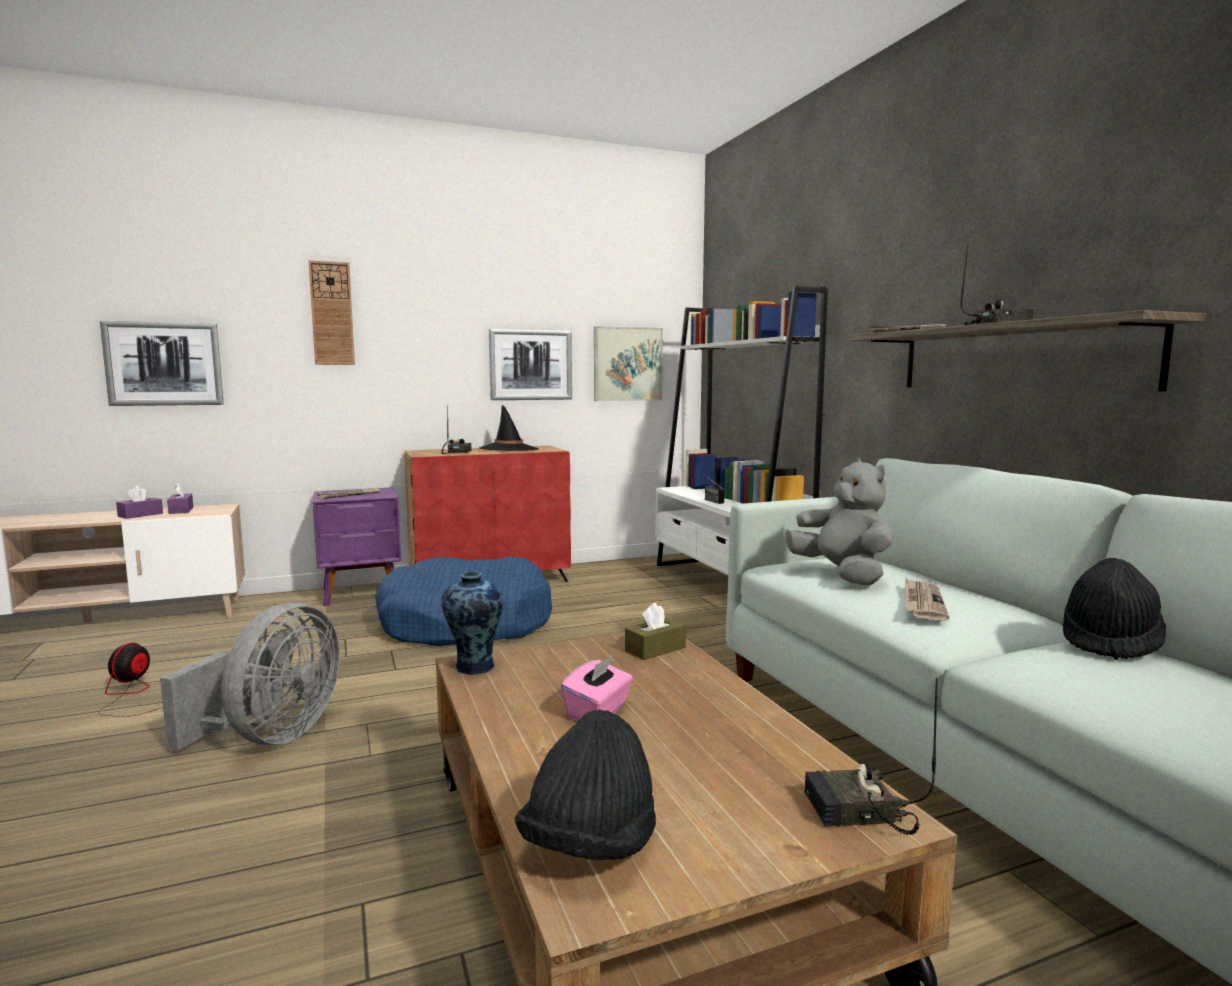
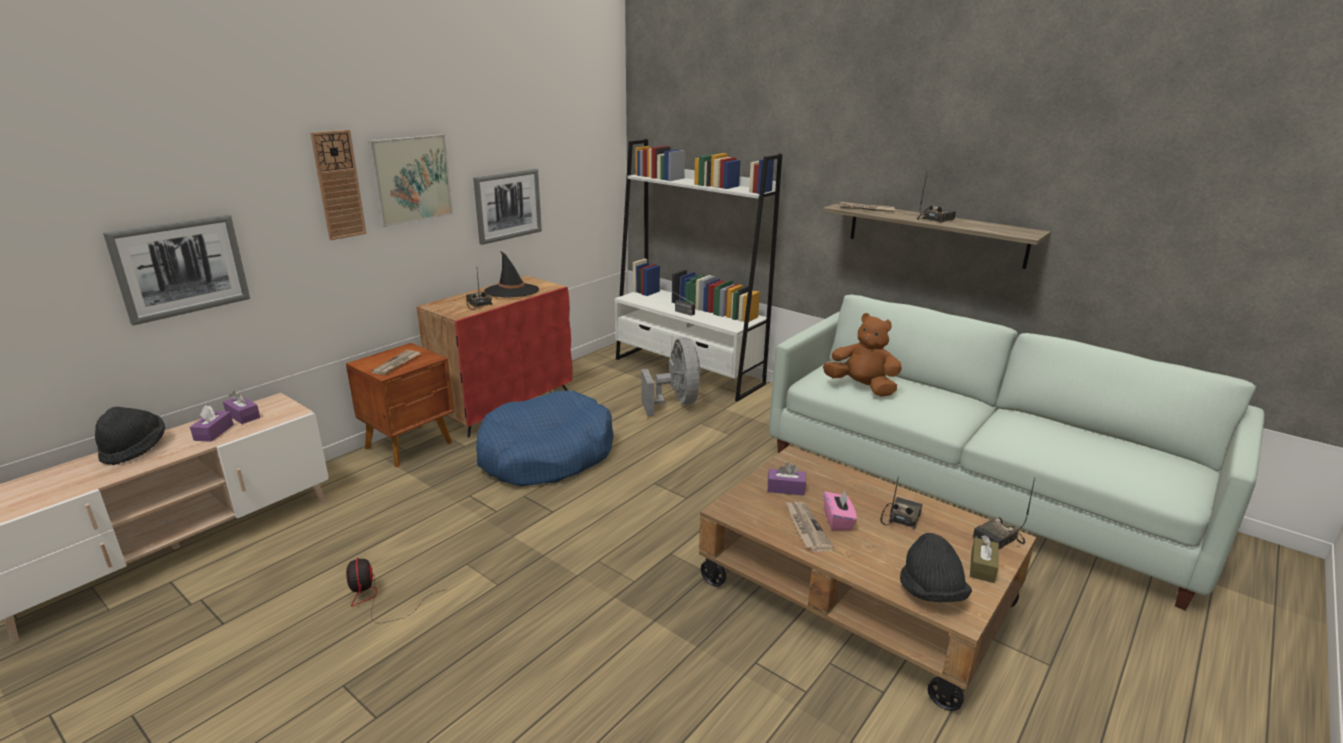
camera: 30 degrees left, 15 degrees up
(271, 737) = (548, 592): grey fan -> grey fan (676, 403)
(362, 594) = (410, 445): purple nightstand -> brown nightstand
(474, 668) = (734, 512): vase -> none
(586, 662) = (786, 488): none -> purple tissue box
(628, 364) = (578, 191): picture -> picture (411, 179)
(655, 649) = (806, 467): brown tissue box -> brown tissue box (982, 567)
(707, 733) = (900, 517): none -> radio
(842, 575) = (862, 387): grey plush toy -> brown plush toy
(922, 602) = (924, 404): newspaper -> newspaper (806, 527)
(1109, 642) = (1021, 415): black hat -> black hat (134, 449)

